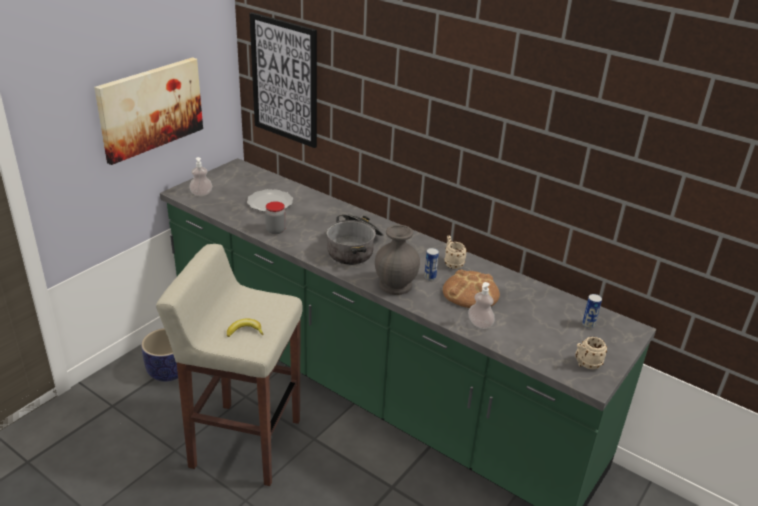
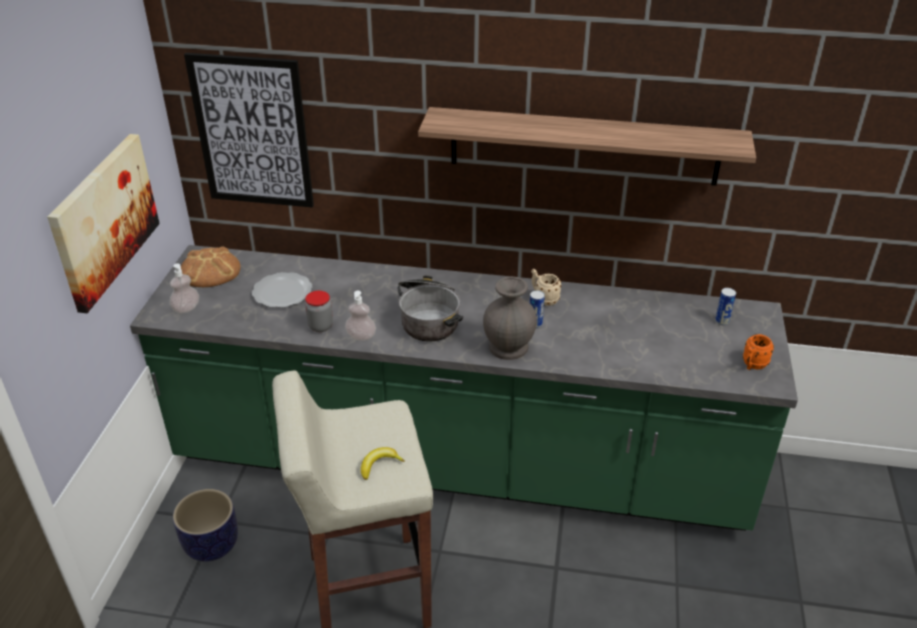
camera: 25 degrees left, 5 degrees up
(470, 292) = (589, 327): bread -> bread (209, 271)
(480, 324) = (626, 360): soap dispenser -> soap dispenser (361, 336)
(505, 141) = (583, 146): none -> shelf
(586, 364) = (752, 365): beige mug -> orange mug

